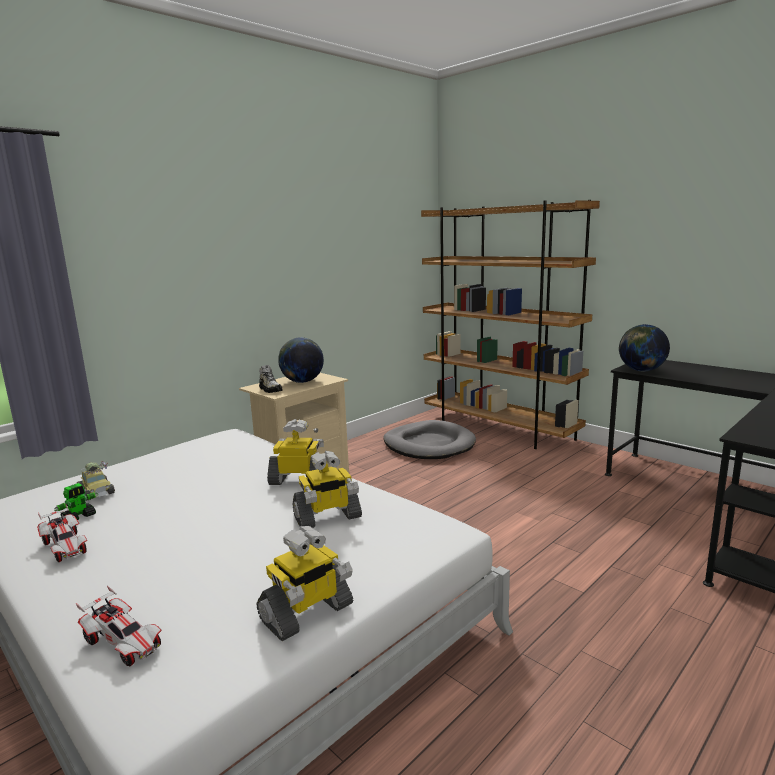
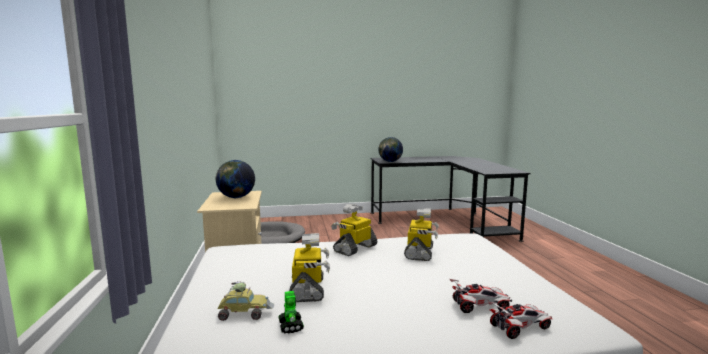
camera: 55 degrees left, 5 degrees down
(66, 547) = (350, 336): toy car -> toy car (479, 306)
(270, 389) = (231, 205): shoe -> none
(306, 613) = (522, 277): toy robot -> toy robot (308, 289)
(499, 429) = (290, 220): brown bookcase -> none

